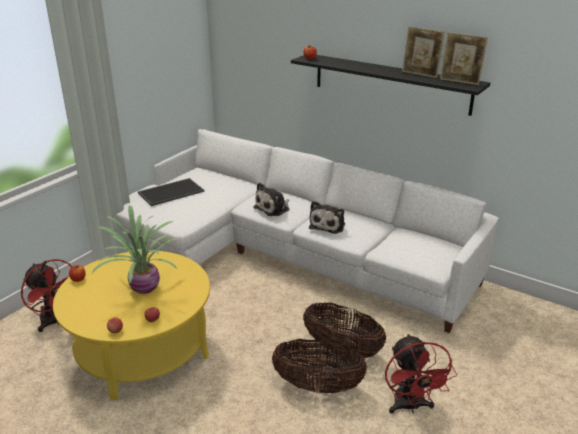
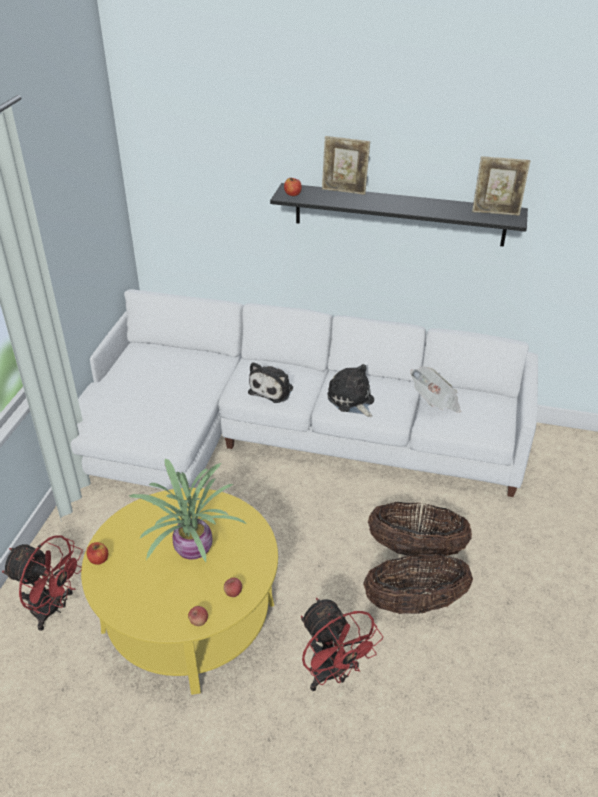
camera: 20 degrees left, 10 degrees up
(171, 192) = (128, 391): tray -> none
(328, 225) = (351, 400): plush toy -> plush toy turned 150 degrees clockwise
(395, 237) = (435, 401): none -> newspaper
(410, 406) = (518, 599): red fan -> red fan (332, 674)
(420, 74) = (443, 206): picture frame -> picture frame (344, 191)

